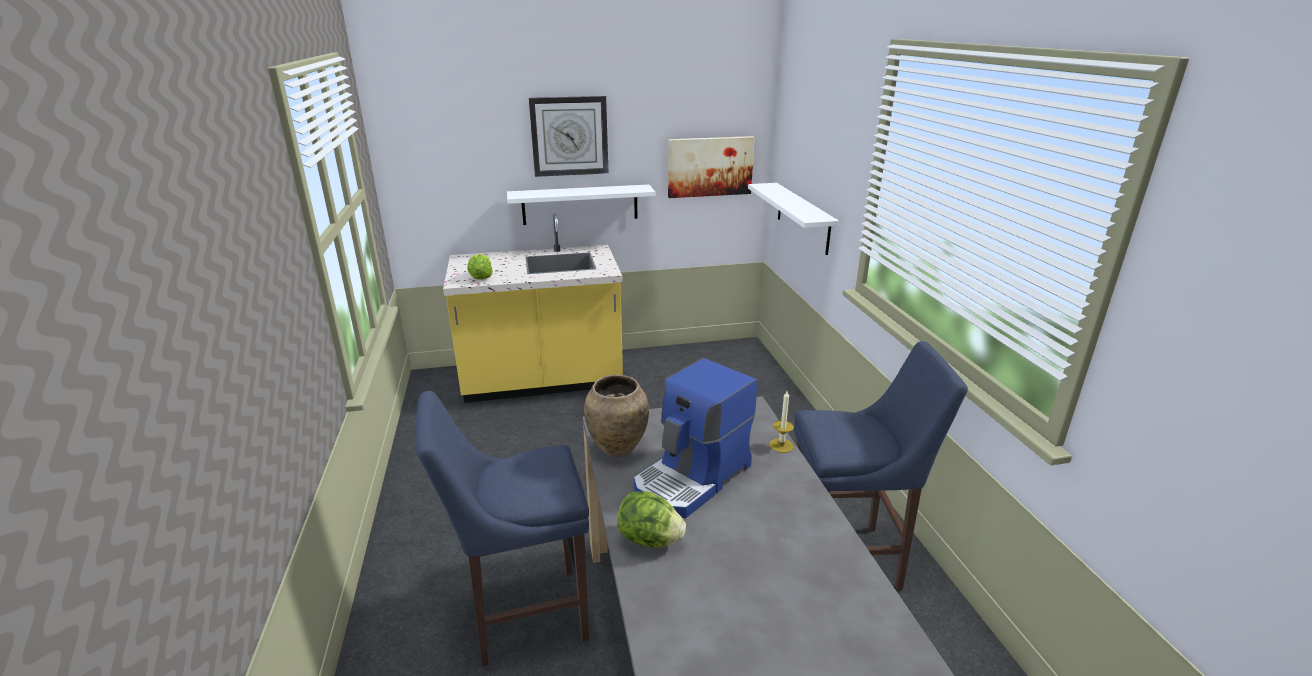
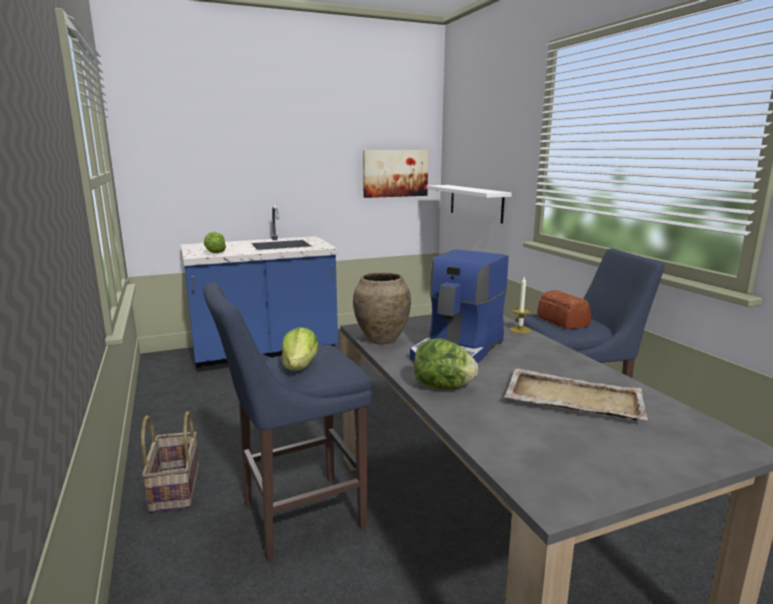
camera: 10 degrees left, 10 degrees down
(413, 562) = (174, 488): none -> basket
(518, 484) = (300, 367): none -> lettuce
(542, 381) = (265, 353): yellow counter -> blue counter
(569, 136) = (284, 144): wall clock -> none
(580, 204) = (293, 202): white shelf -> none
(781, 577) = (572, 398): none -> beige tray
(843, 431) = (562, 321): none -> bread

